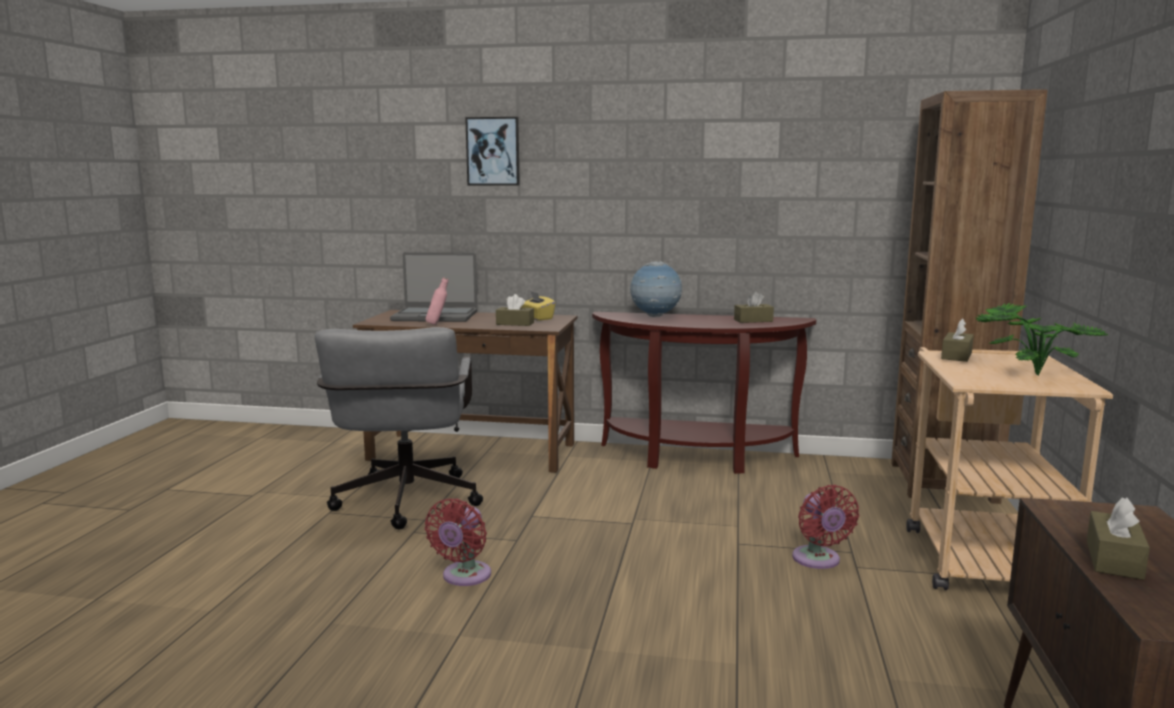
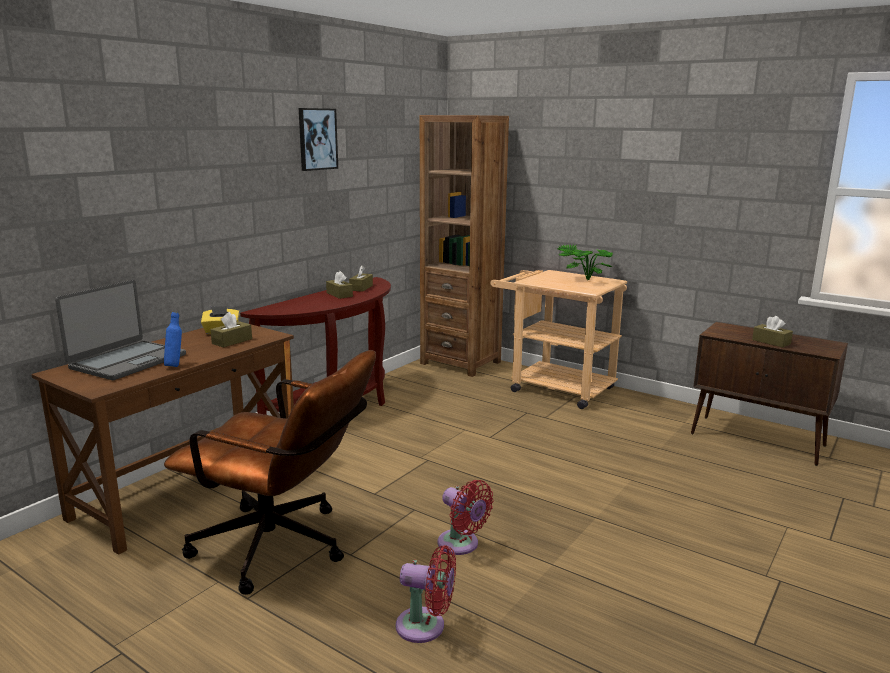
camera: 65 degrees left, 5 degrees up
(405, 505) = (282, 549): grey office chair -> brown office chair
(437, 324) = (175, 365): pink bottle -> blue bottle
(493, 151) = (129, 162): picture -> picture (317, 139)
(655, 317) = (301, 303): globe -> none
(818, 560) = (530, 423): red fan -> red fan (425, 626)
(956, 356) = (538, 280): brown tissue box -> brown tissue box (339, 294)

